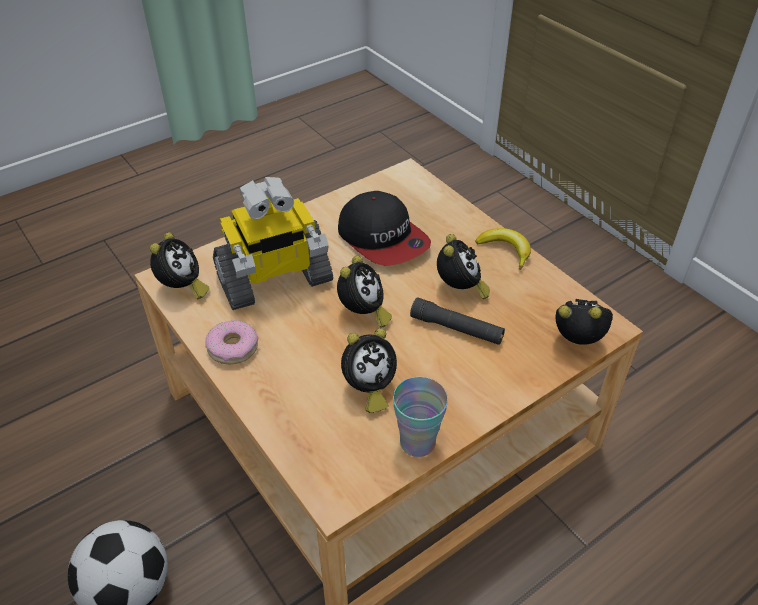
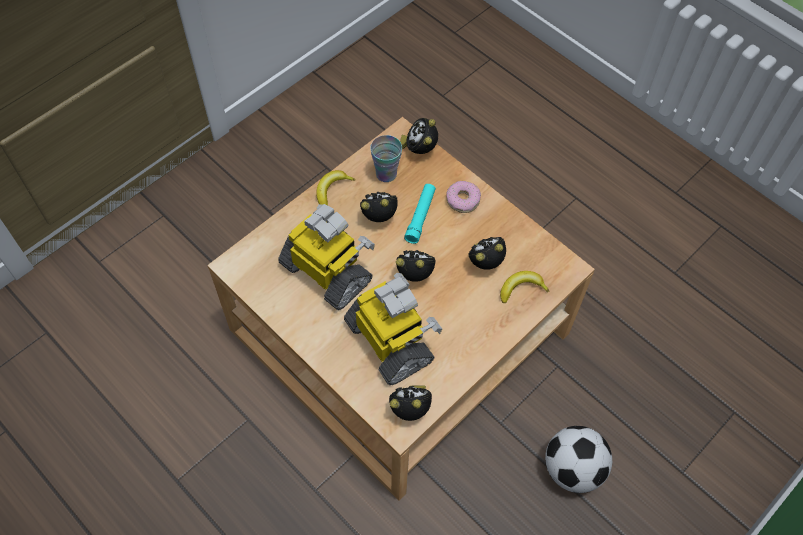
camera: 100 degrees left, 15 degrees up
(232, 348) = (467, 354): donut -> donut (463, 200)
(314, 424) = (521, 288): none -> banana
(368, 389) = (485, 262): alarm clock -> alarm clock turned 75 degrees counterclockwise
(383, 238) = (328, 272): cap -> toy robot
(417, 442) = (520, 231): cup -> cup (386, 174)
(456, 329) = (420, 216): black flashlight -> turquoise flashlight

